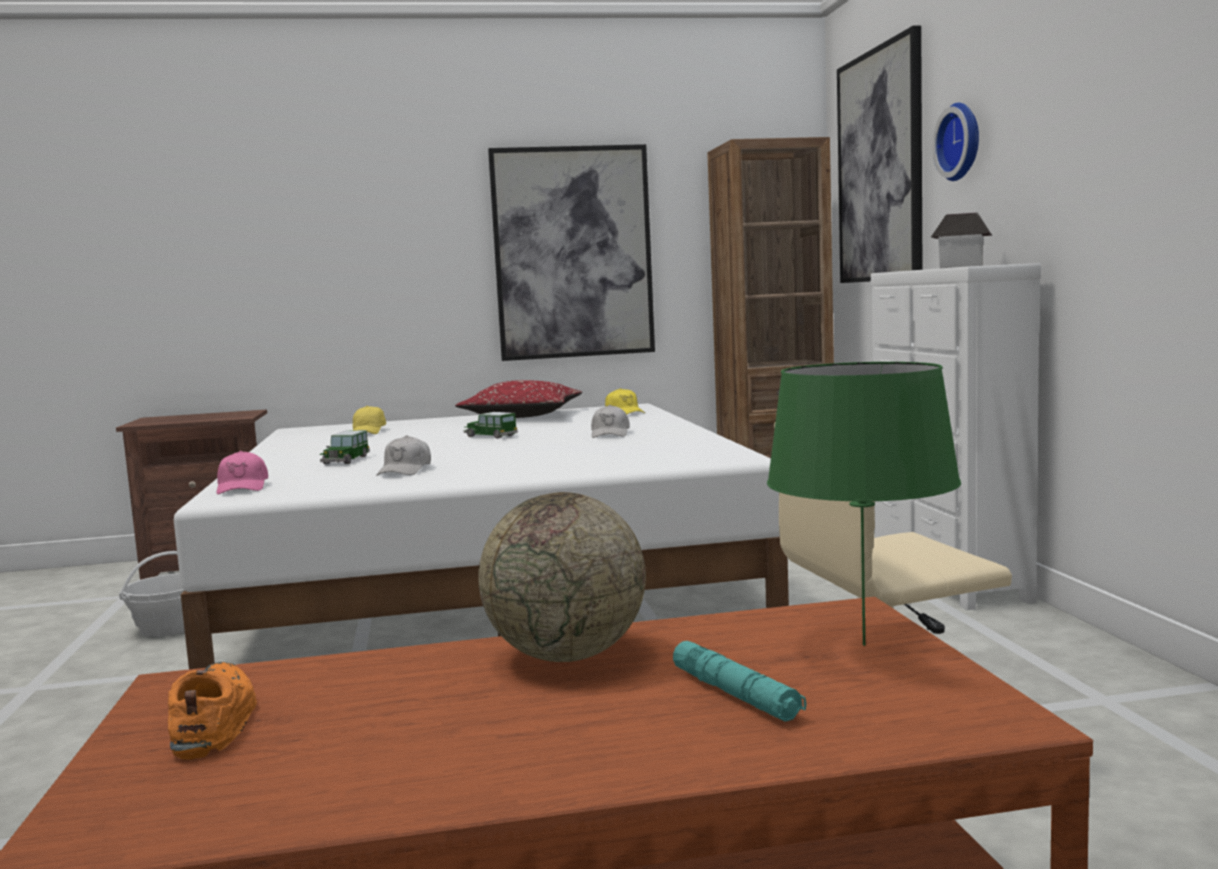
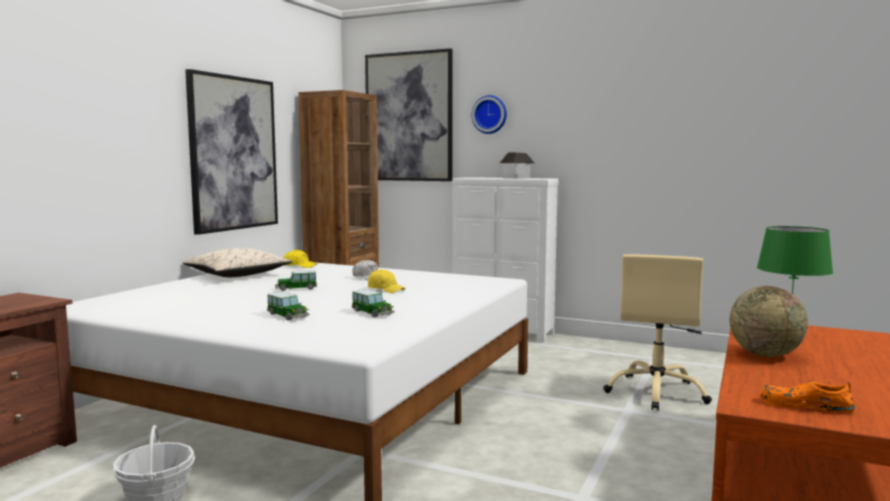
camera: 55 degrees left, 0 degrees up
(243, 487) = (325, 341): pink cap -> none
(368, 432) = (168, 299): yellow cap -> yellow cap (386, 290)
(405, 470) = (372, 313): white cap -> toy car
(522, 417) = (237, 275): red pillow -> beige pillow
(735, 695) = (829, 348): turquoise flashlight -> none

